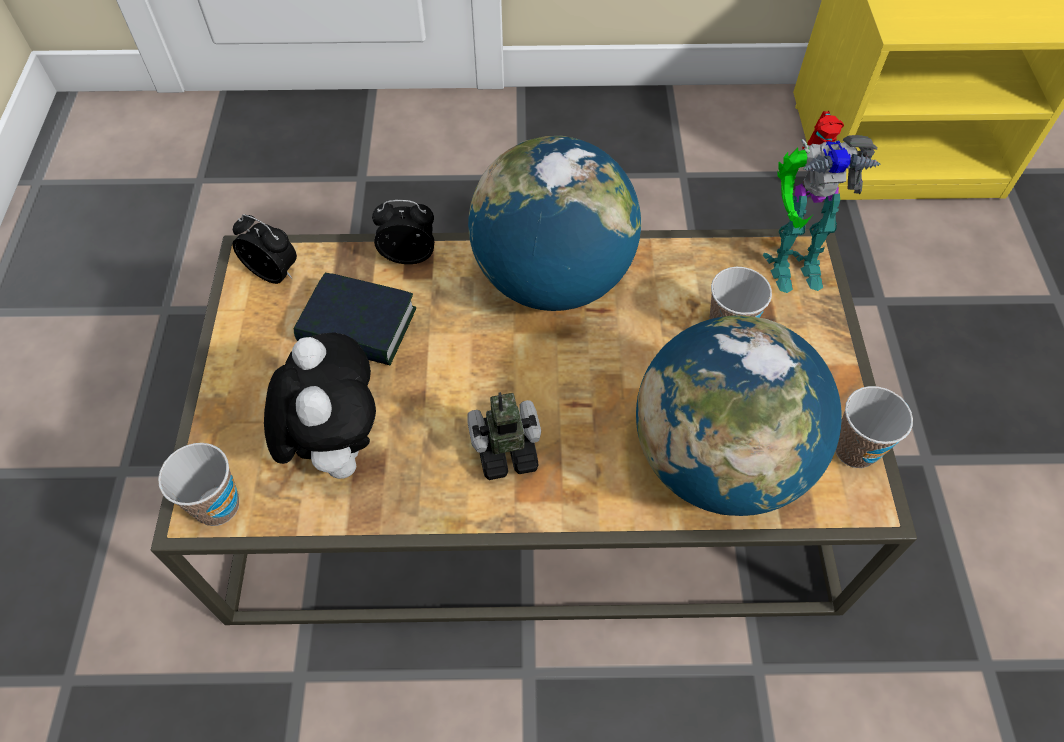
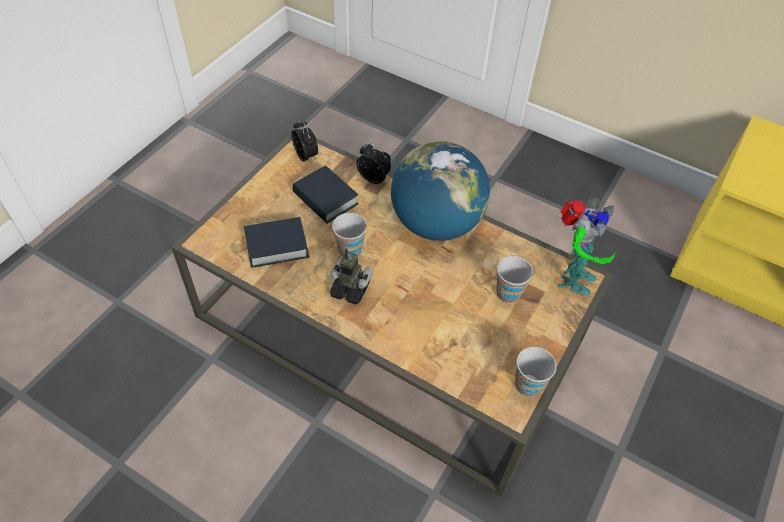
camera: 30 degrees right, 5 degrees down
(217, 506) = (209, 244): cup -> cup (350, 250)
(335, 446) = (276, 246): plush toy -> book
(718, 460) = (450, 350): globe -> none
(790, 263) = (571, 279): toy robot -> toy robot turned 90 degrees counterclockwise

